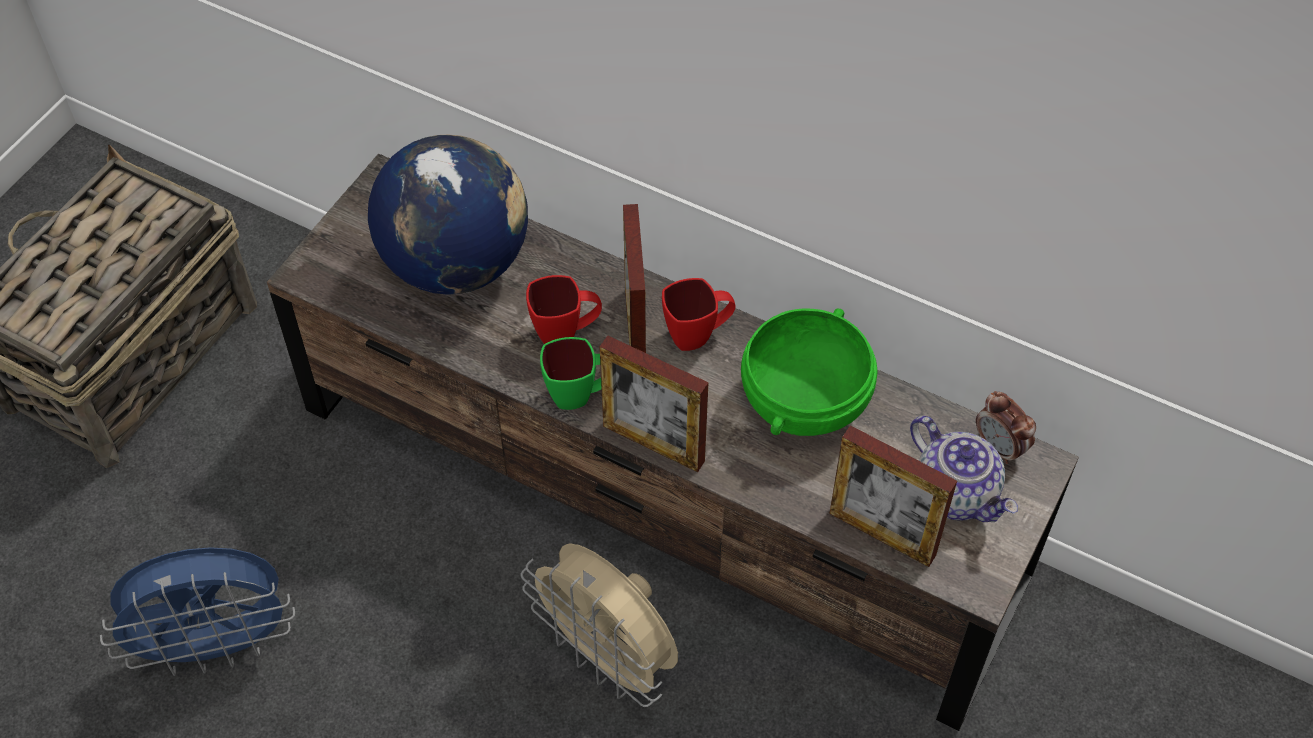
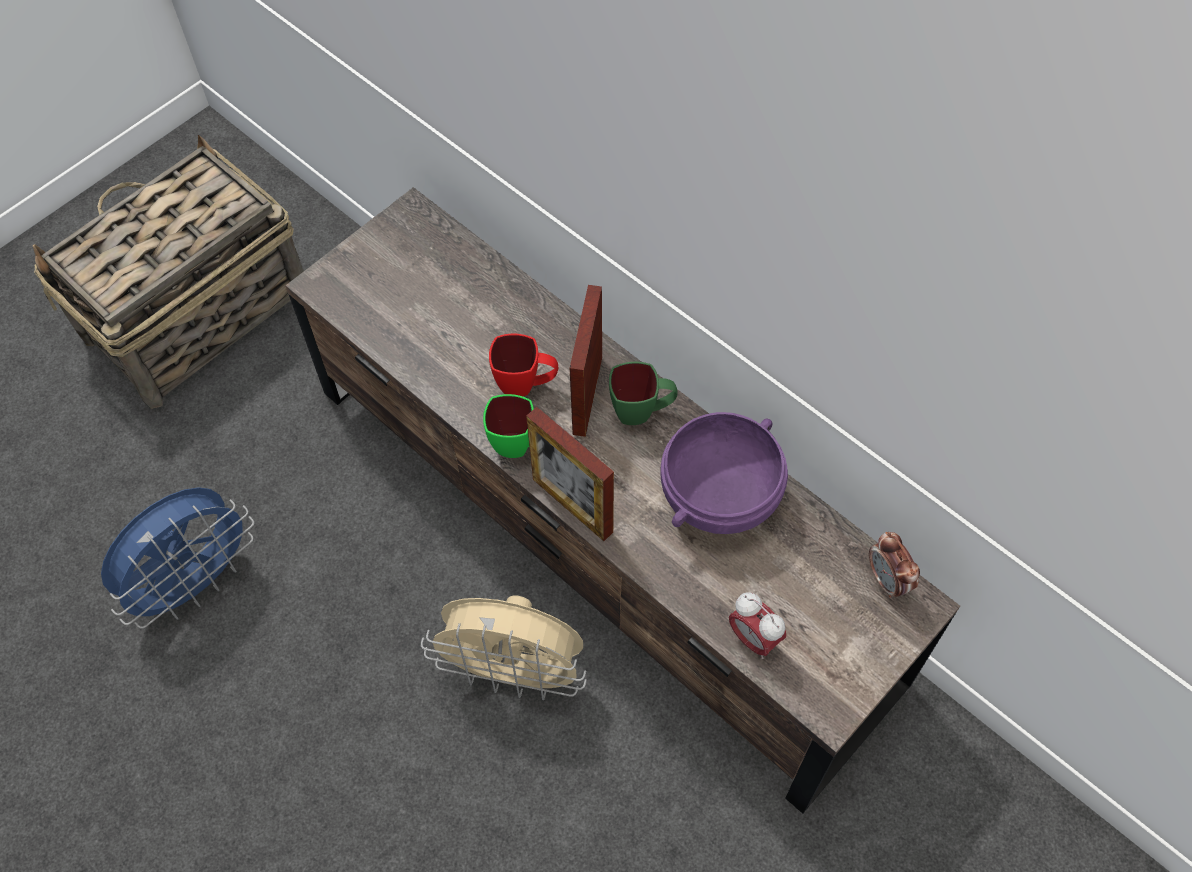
camera: 15 degrees right, 5 degrees up
(217, 646) = (196, 583): blue fan -> blue fan turned 45 degrees counterclockwise
(456, 263) = (450, 301): globe -> none
(609, 658) = (514, 672): beige fan -> beige fan turned 45 degrees counterclockwise
(698, 335) = (642, 412): red mug -> green mug
(806, 403) = (720, 498): green bowl -> purple bowl
(882, 534) = (753, 638): picture frame -> alarm clock
(957, 493) = (834, 615): teapot -> none

